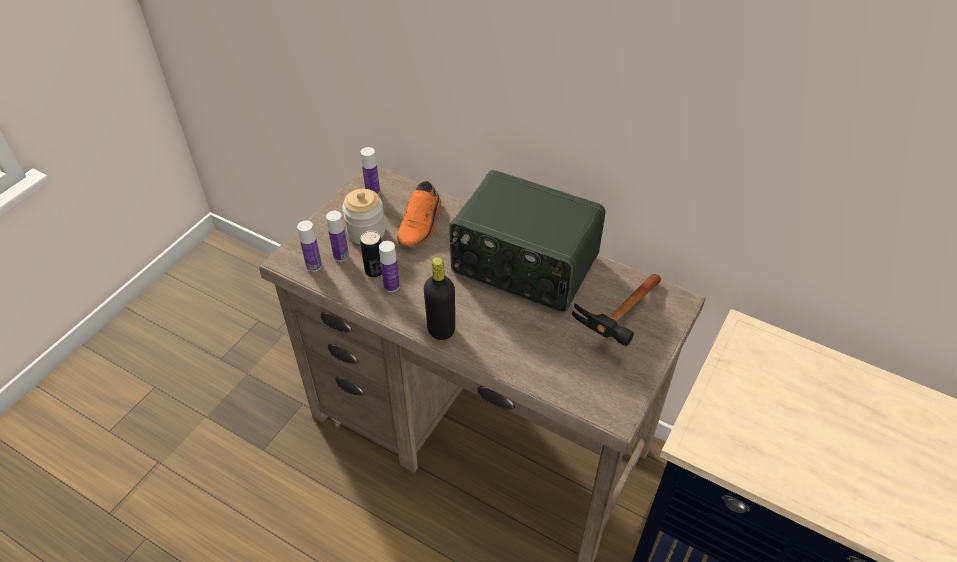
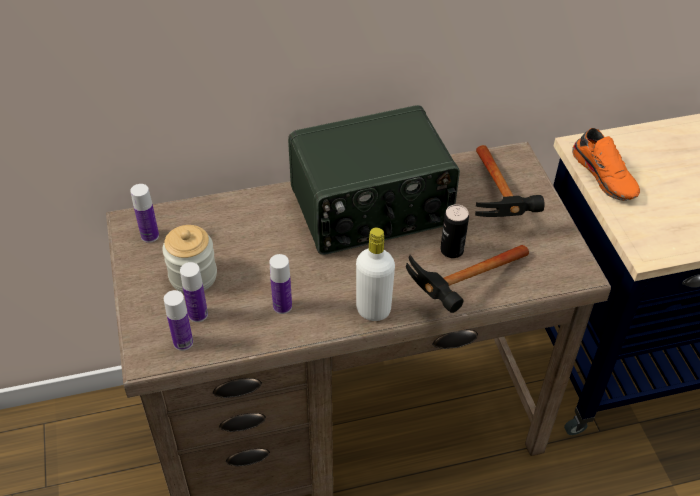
camera: 45 degrees left, 0 degrees up
(374, 270) = (248, 304): can -> can (452, 250)
(421, 225) = (238, 234): orange shoe -> orange shoe (605, 175)
(441, 329) = (373, 310): black bottle -> white bottle
(511, 362) = (461, 293): none -> hammer

